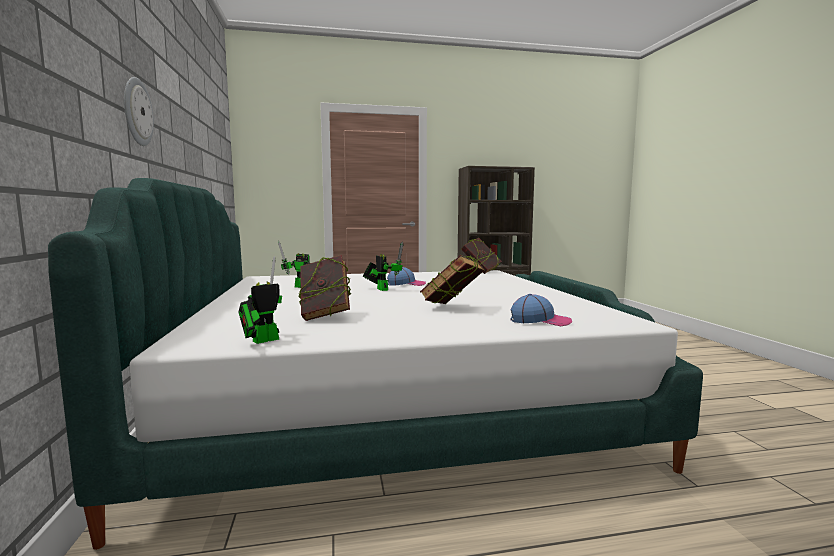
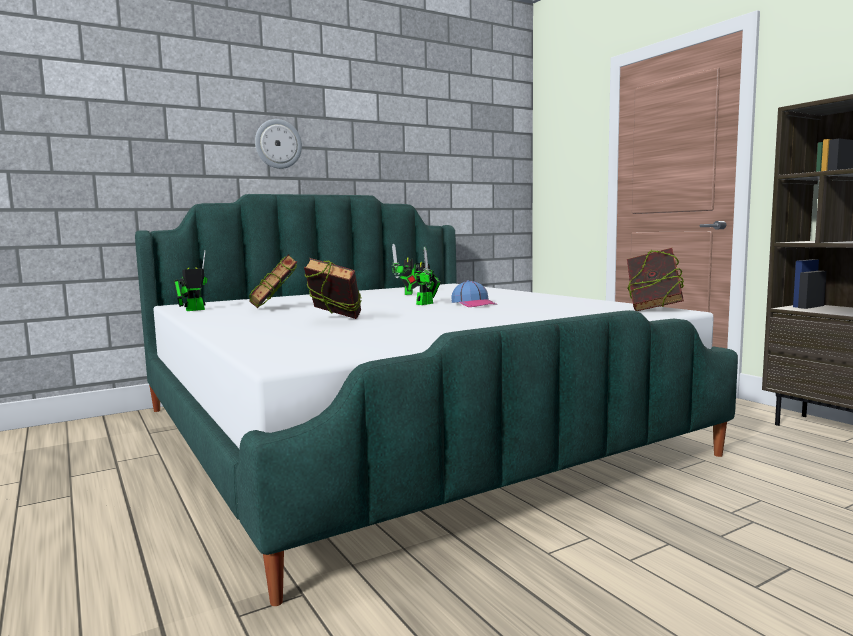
camera: 70 degrees right, 0 degrees up
(261, 341) = (192, 310): toy robot -> toy robot turned 60 degrees counterclockwise
(540, 321) = (282, 340): cap -> none

